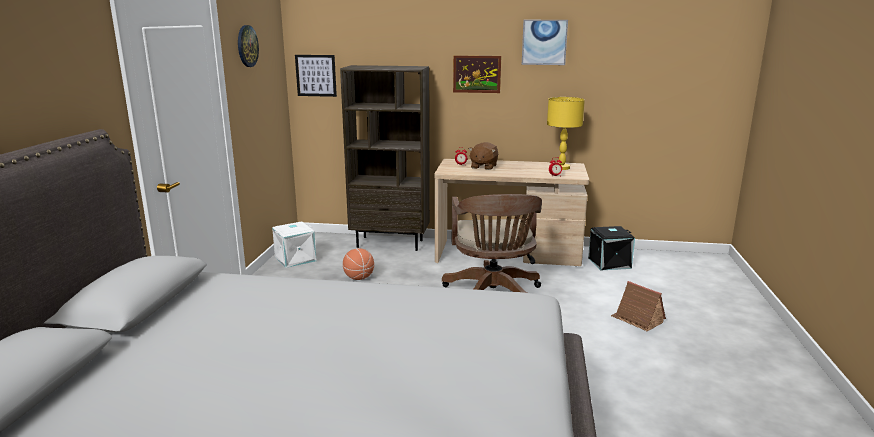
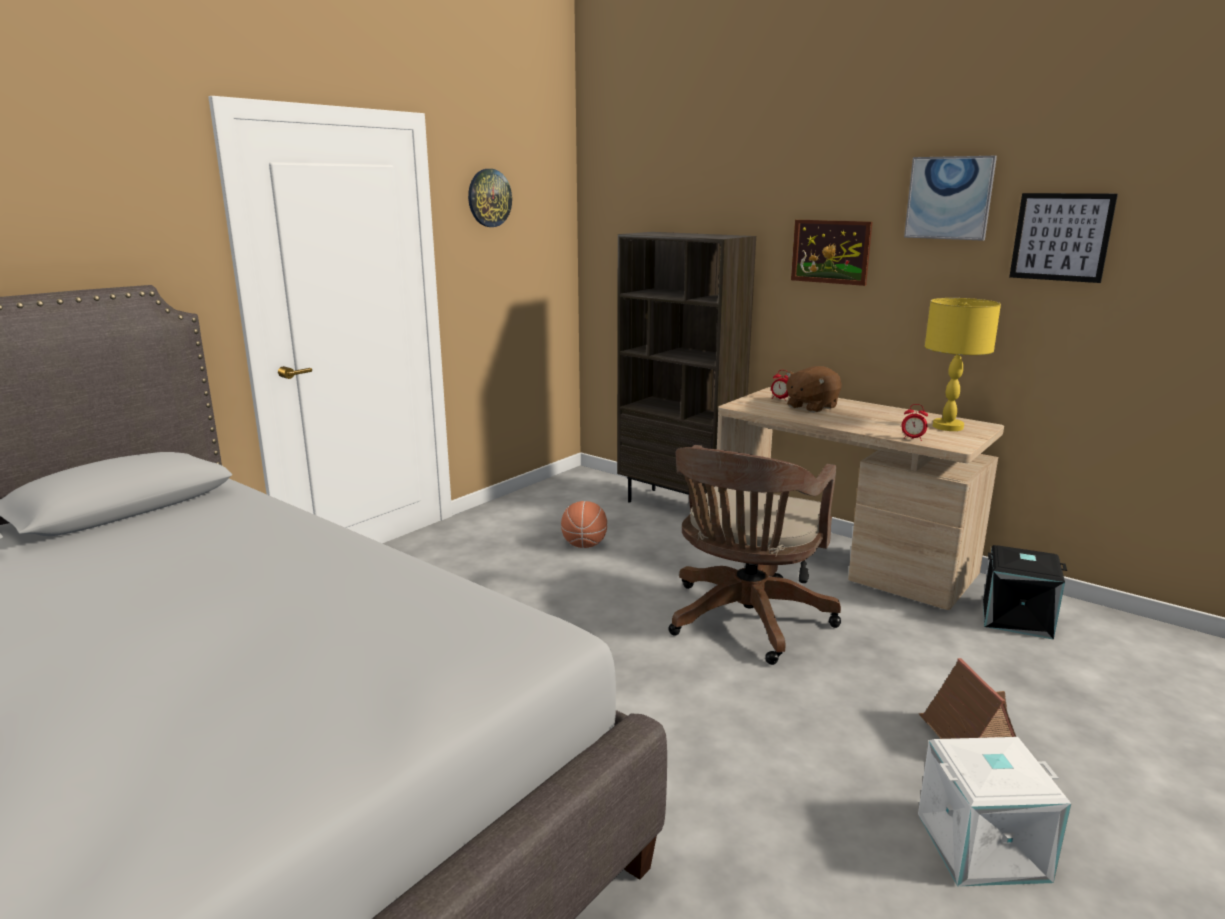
camera: 30 degrees right, 0 degrees up
(295, 258) = (536, 501): white storage box -> white storage box (981, 844)
(316, 75) = (611, 246): picture -> picture (1061, 237)

